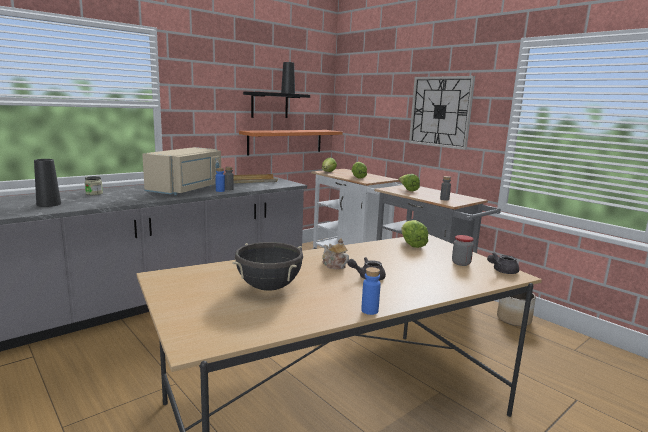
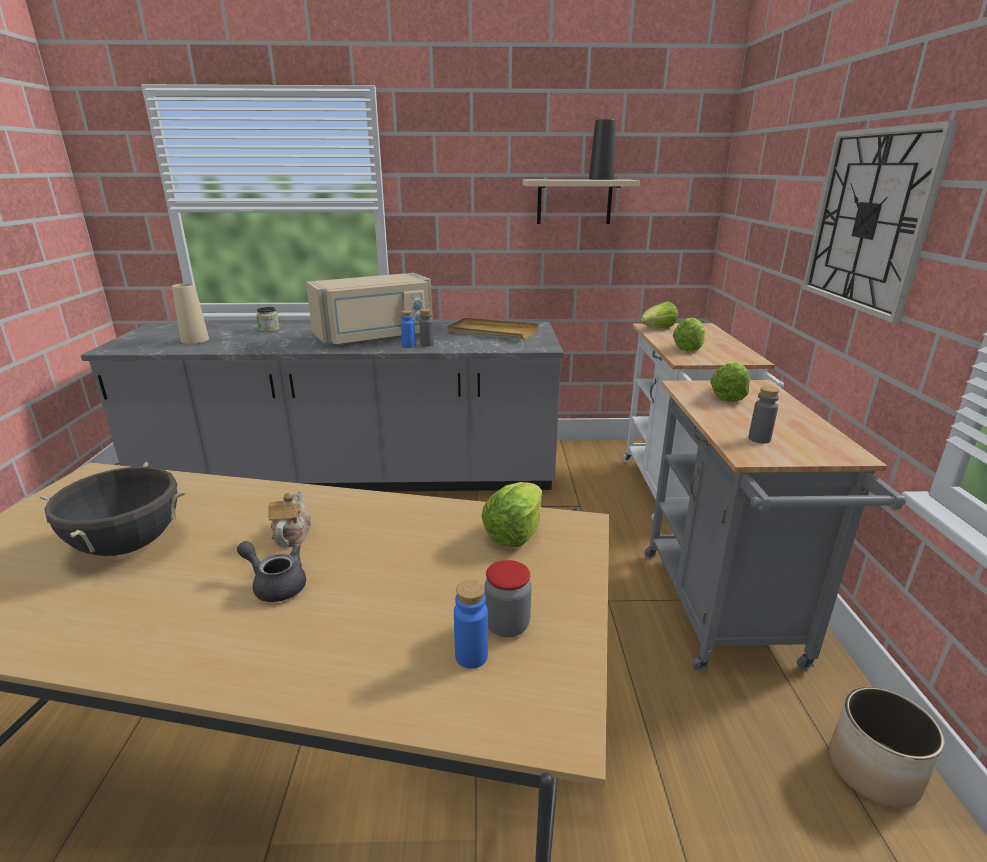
camera: 40 degrees right, 10 degrees up
(49, 204) = (195, 340): black vase -> beige vase
(269, 105) = (574, 202): black shelf -> beige shelf
(285, 141) = (604, 266): orange shelf -> none
(369, 311) = (115, 665): blue bottle -> blue bottle (471, 656)
(501, 271) = (550, 695): grey teapot -> none

